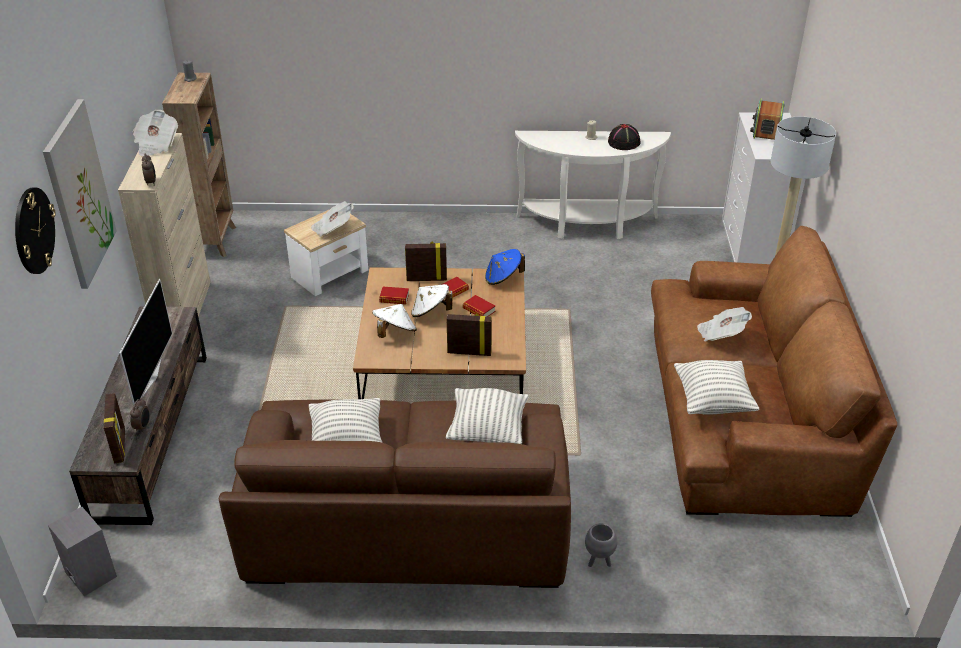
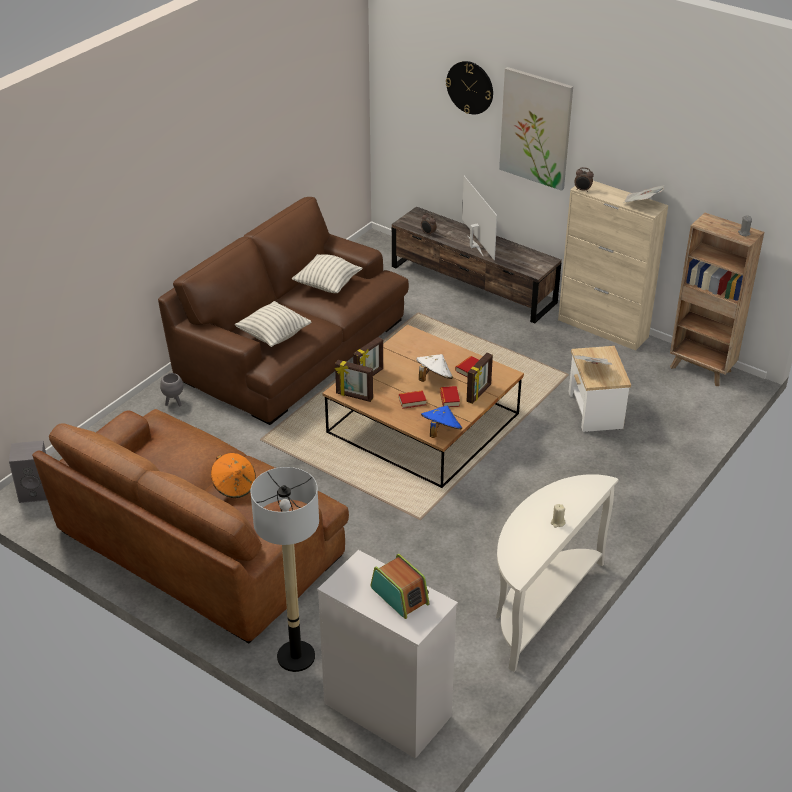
camera: 125 degrees right, 0 degrees up
(89, 574) = (376, 242): grey speaker -> grey speaker (36, 491)
(120, 446) = (419, 223): picture frame -> picture frame (354, 396)
(151, 377) = (474, 246): television -> television turned 150 degrees counterclockwise
(394, 332) = (427, 354): white hat -> none
(624, 142) = (527, 541): black hat -> none
(712, 402) = (180, 439): pillow -> none
(721, 334) = (234, 486): newspaper -> orange hat

